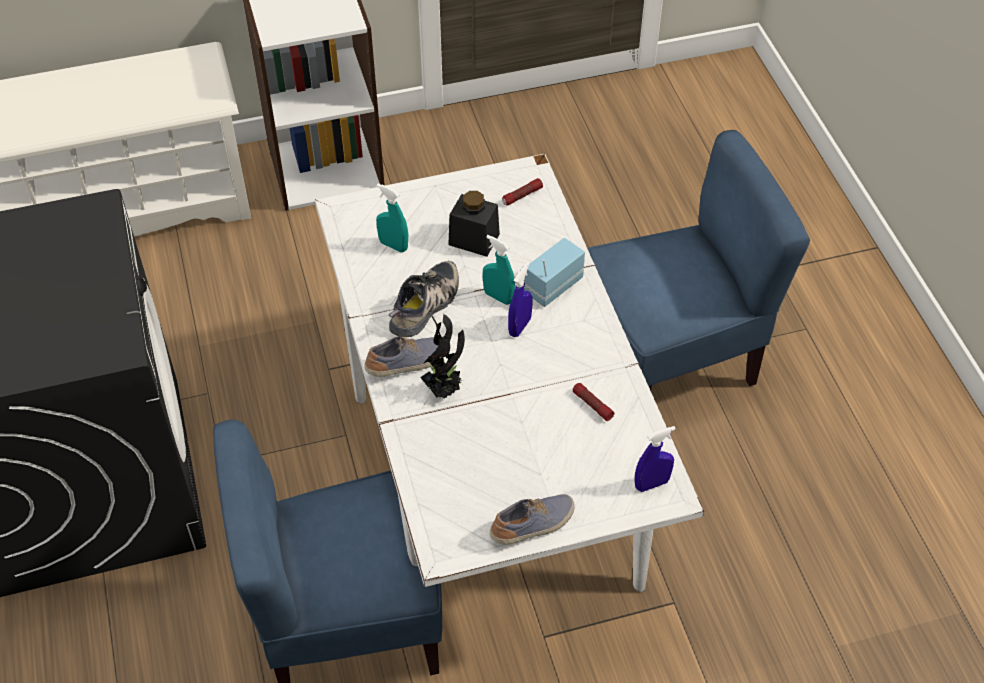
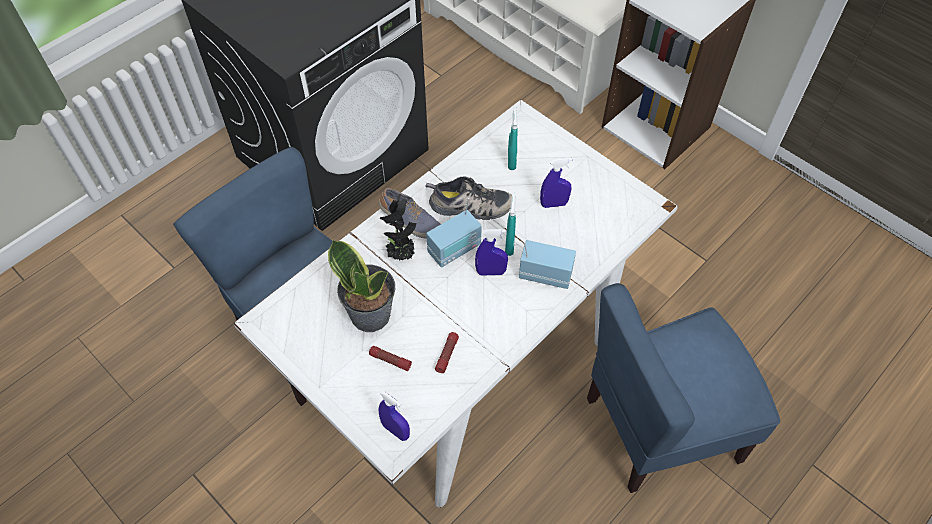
camera: 60 degrees right, 5 degrees up
(471, 343) = (454, 250): none -> radio
(474, 239) = (554, 204): black jar -> blue spray bottle
(501, 448) = (371, 314): none -> potted plant
(522, 196) = (620, 212): flashlight -> flashlight (390, 360)
(533, 526) = (313, 367): shoe -> none
(671, 358) = (660, 427): blue chair -> blue chair turned 120 degrees clockwise

